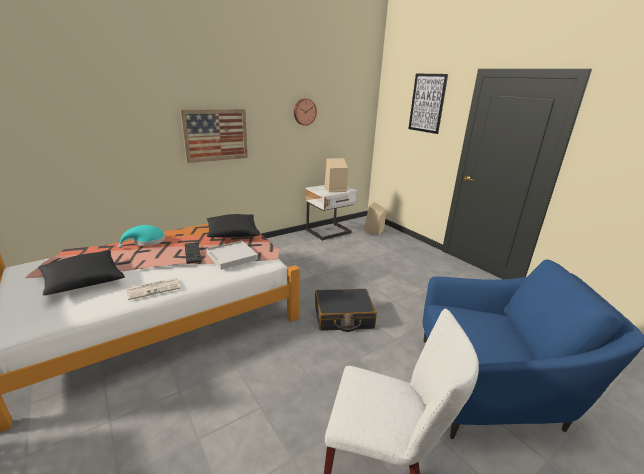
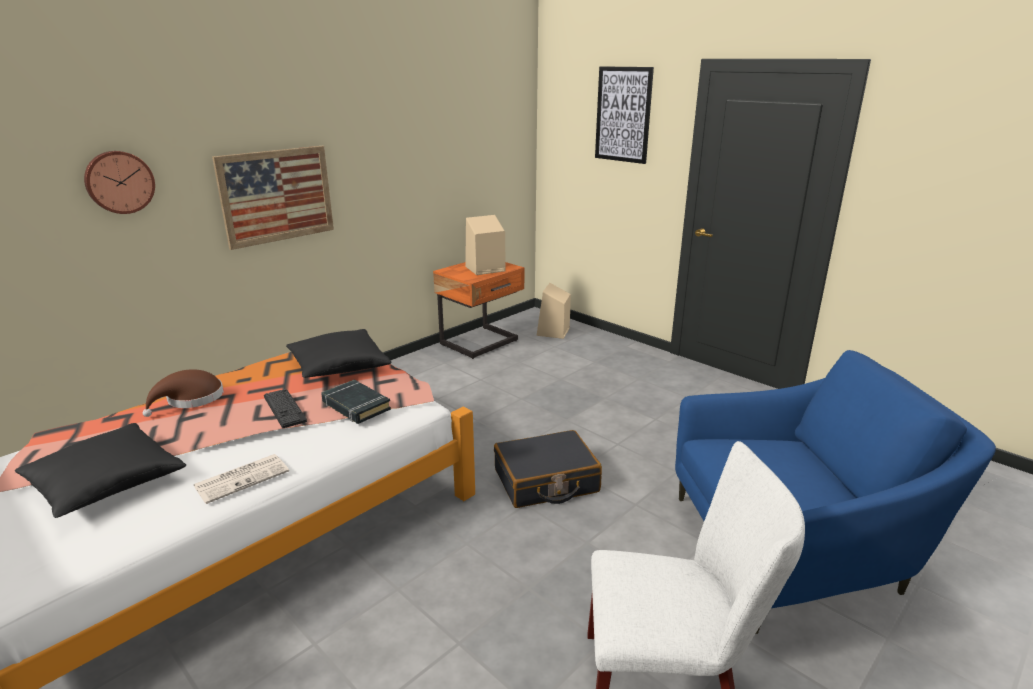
camera: 10 degrees left, 0 degrees up
(146, 242) = (191, 399): turquoise hat -> brown hat
(232, 256) = (355, 406): white tray -> black book
(304, 112) = (421, 141): wall clock -> wall clock (119, 182)
(329, 232) = (481, 343): white nightstand -> orange nightstand

